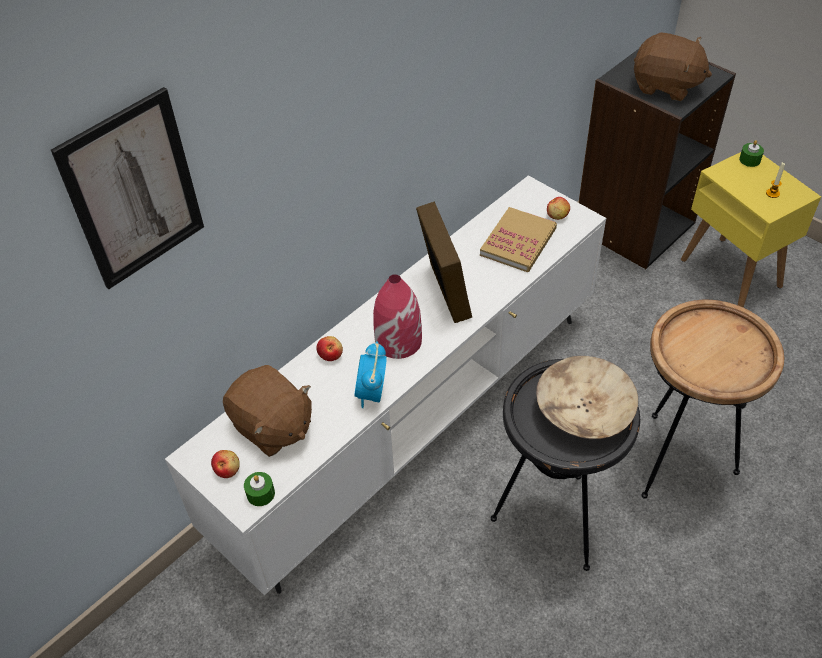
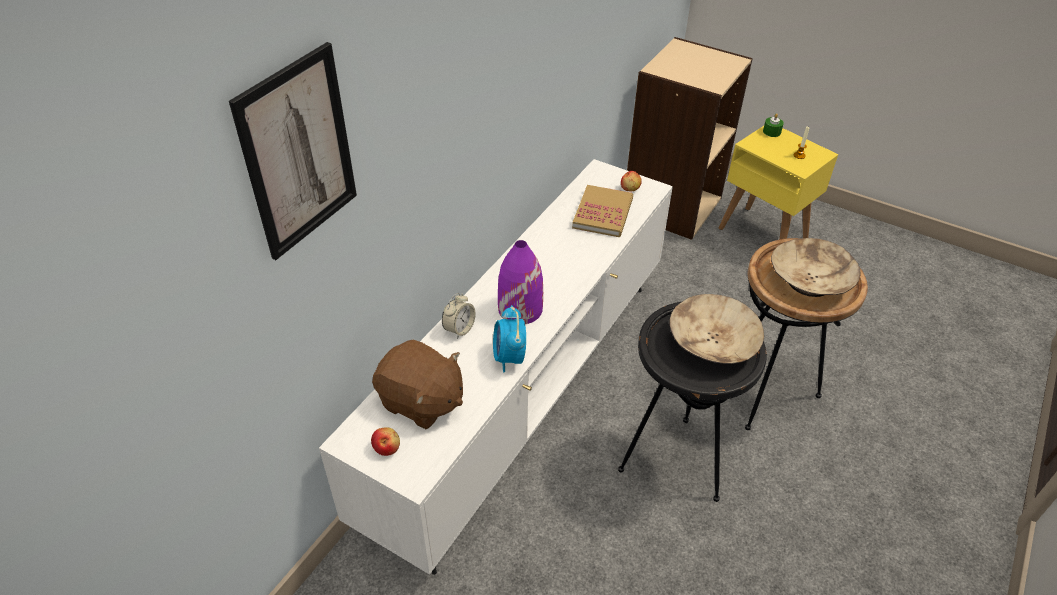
camera: 15 degrees left, 5 degrees down
(260, 493) = (427, 465): green candle -> none
(330, 354) = (459, 329): apple -> alarm clock
(398, 340) = (520, 308): red vase -> purple vase
(444, 292) = (550, 263): picture frame -> none
(633, 225) = (671, 205): black bookcase -> beige bookcase
(666, 86) = (699, 72): brown plush toy -> none
(718, 353) = (810, 281): none -> beige bowl

